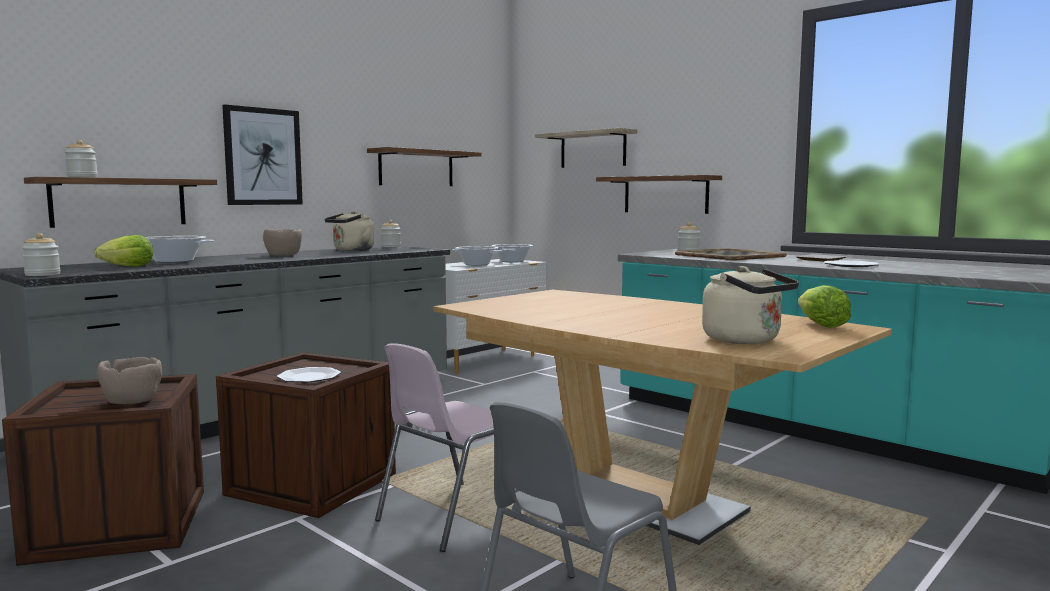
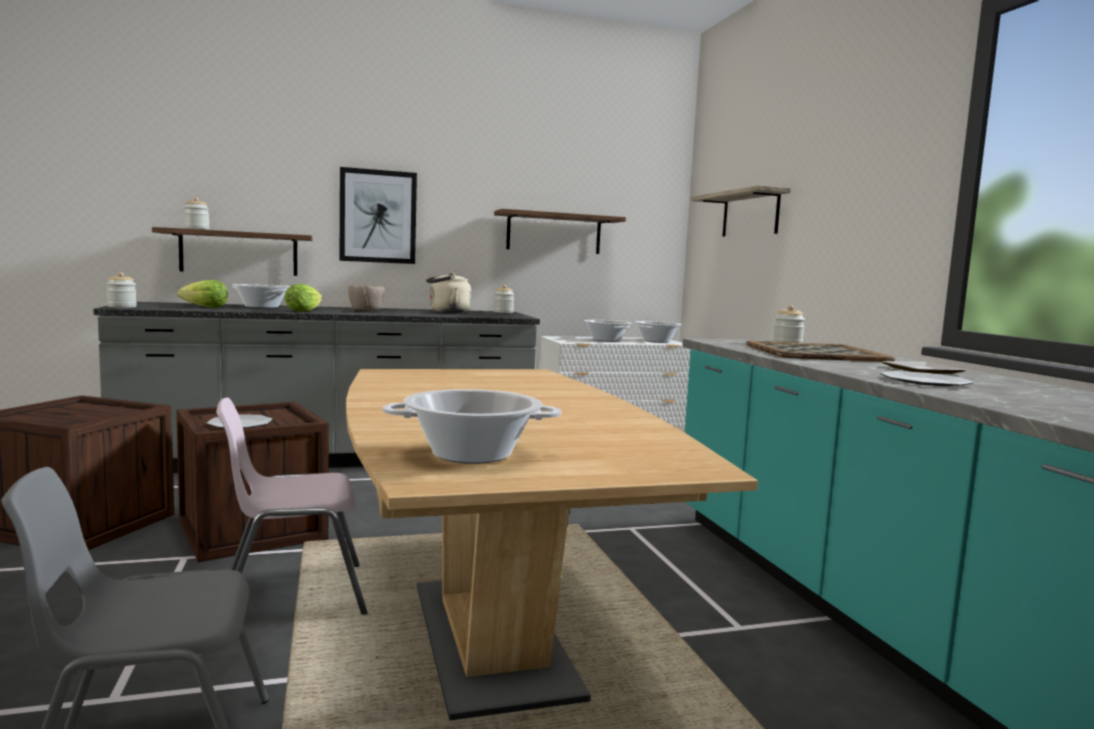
camera: 30 degrees right, 0 degrees up
(132, 402) = (78, 419): brown bowl -> none
(665, 194) = (811, 271): shelf -> none
(746, 340) = (472, 454): beige kettle -> cooking pot
(821, 325) = (663, 456): lettuce -> lettuce (303, 311)

